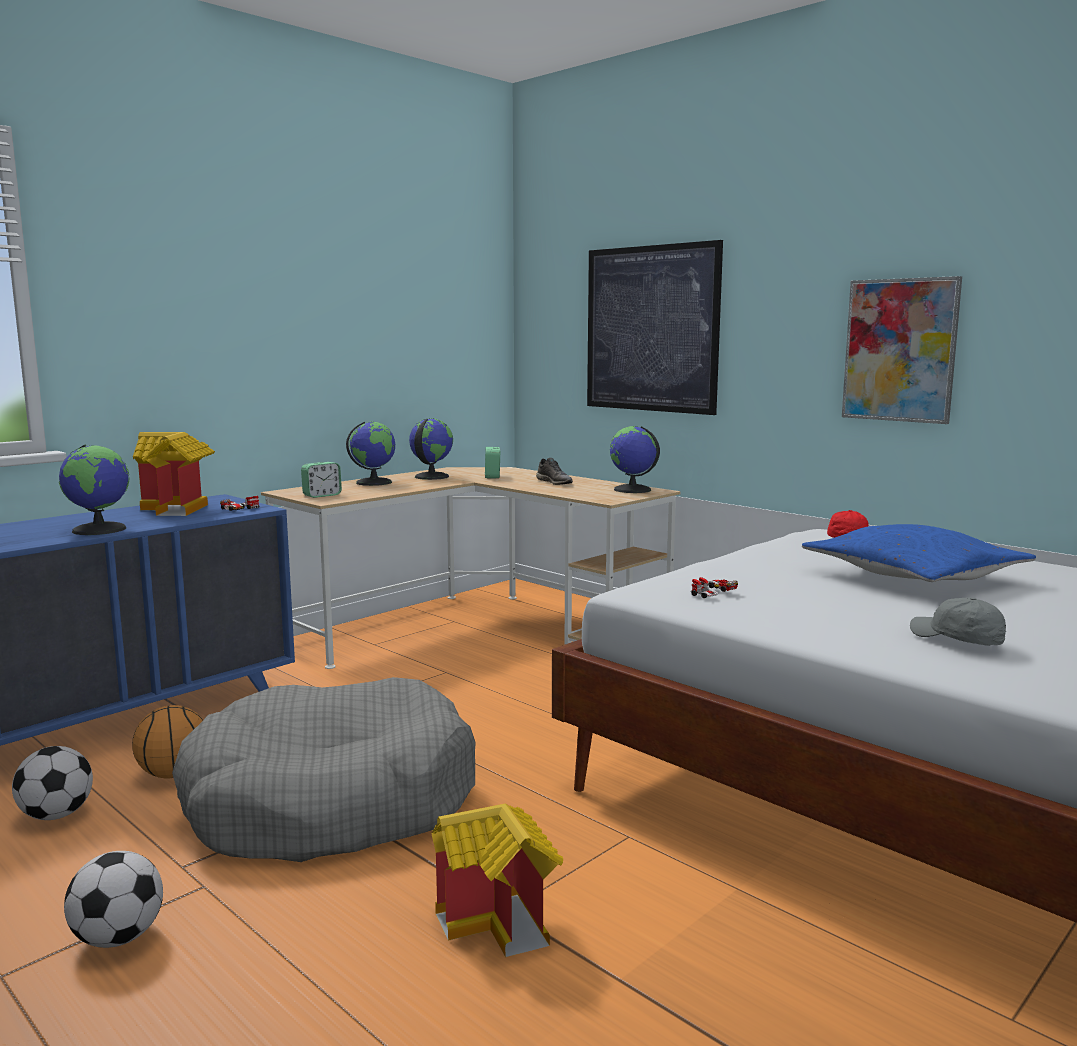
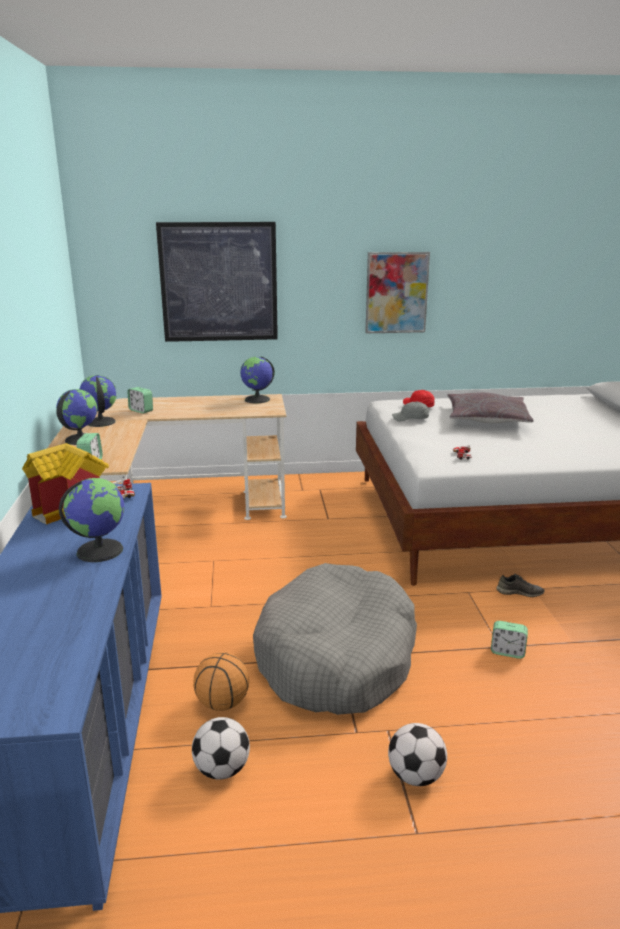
camera: 50 degrees left, 10 degrees up
(501, 921) = (507, 652): toy house -> alarm clock
(555, 482) = (197, 405): grey shoe -> grey shoe (519, 592)
(913, 575) = (486, 419): blue pillow -> grey pillow
(957, 639) = (575, 446): grey cap -> grey cap (410, 419)

